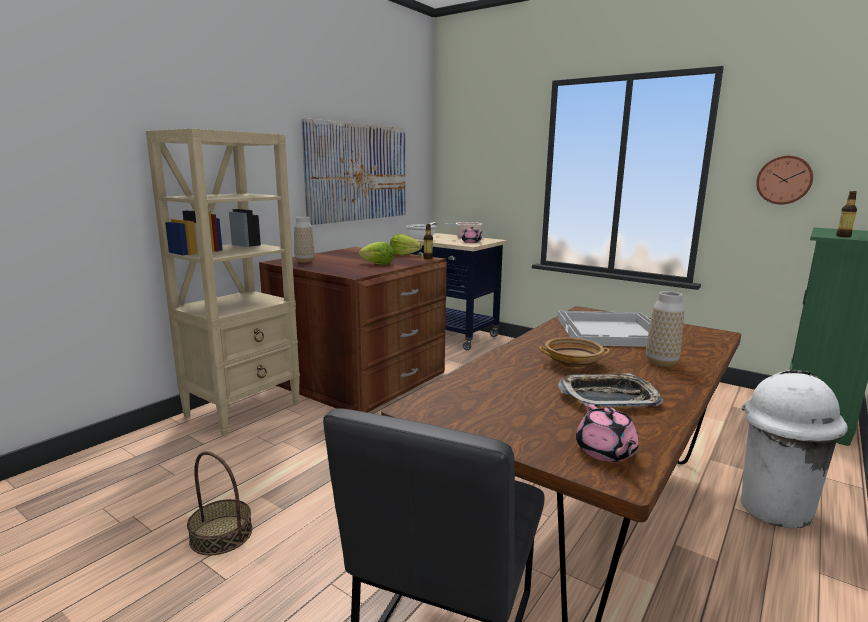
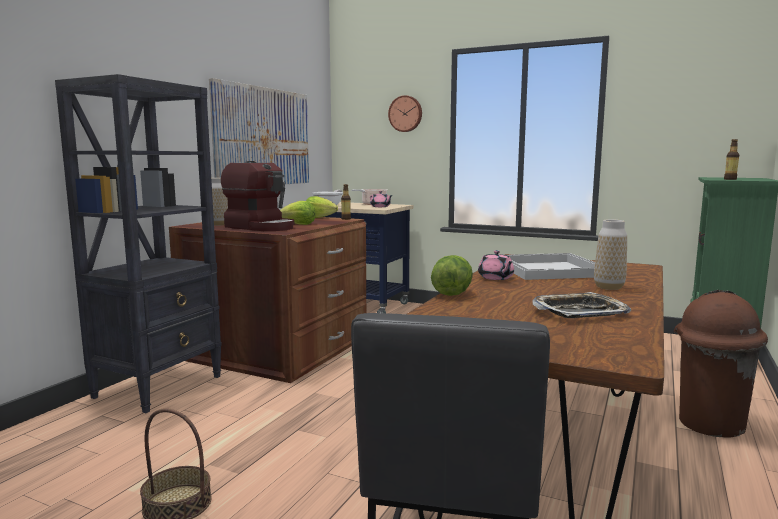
camera: 10 degrees left, 5 degrees down
(244, 409) = (160, 386): beige bookcase -> black bookcase
(340, 267) = (261, 227): none -> coffee machine
(488, 360) = (452, 293): none -> lettuce
(573, 363) = (531, 292): beige bowl -> none
(605, 452) = (604, 347): pink teapot -> pink teapot (496, 278)
(773, 508) = (709, 424): white trash can -> brown trash can
(784, 180) = (670, 136): wall clock -> wall clock (405, 114)

